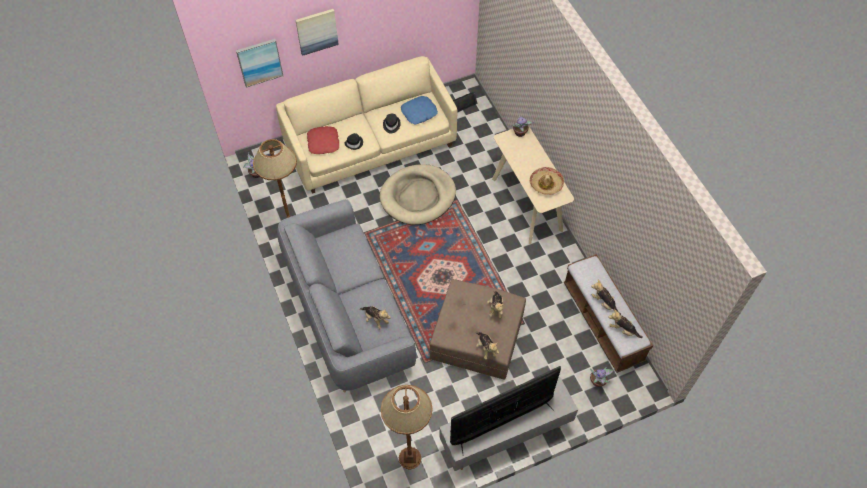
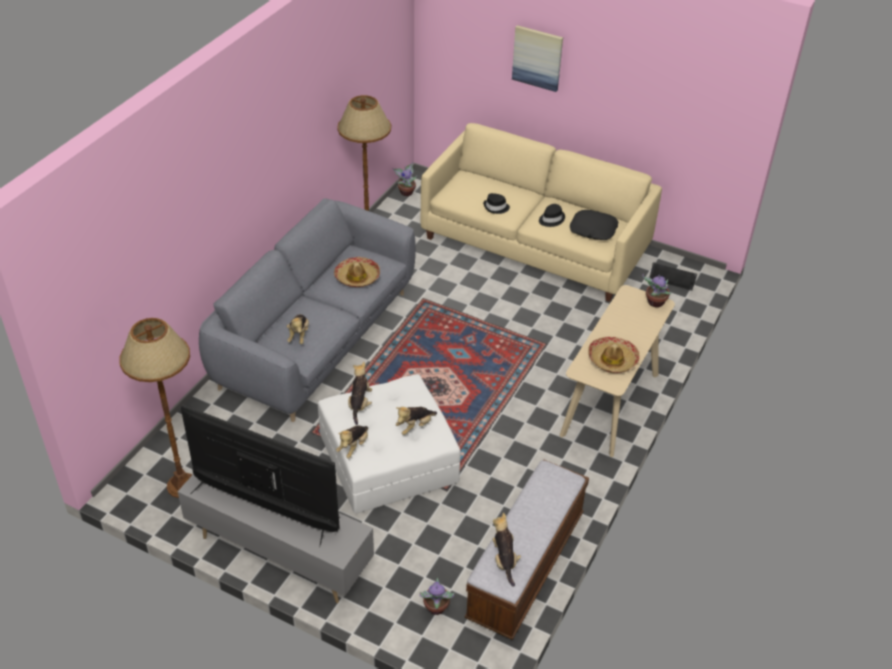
camera: 50 degrees right, 15 degrees down
(259, 62) = (466, 58): picture -> none
(323, 143) = (471, 188): red pillow -> none
(351, 256) = (357, 277): none -> hat
(418, 196) = (513, 312): beige dog bed -> none
(419, 113) = (593, 229): blue pillow -> black pillow
(477, 335) = (389, 457): brown ottoman -> white ottoman
(604, 303) = (523, 520): plush toy -> plush toy (359, 404)

